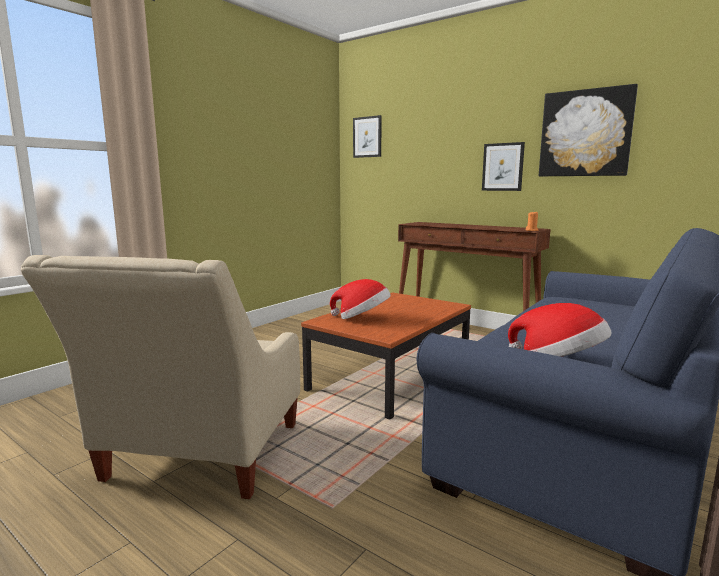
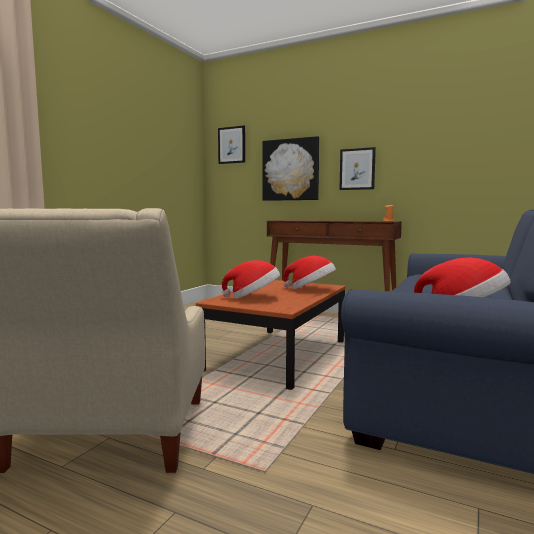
camera: 10 degrees left, 5 degrees down
(429, 309) = (311, 289): none -> hat
(585, 133) = (427, 139): picture -> picture (290, 170)

